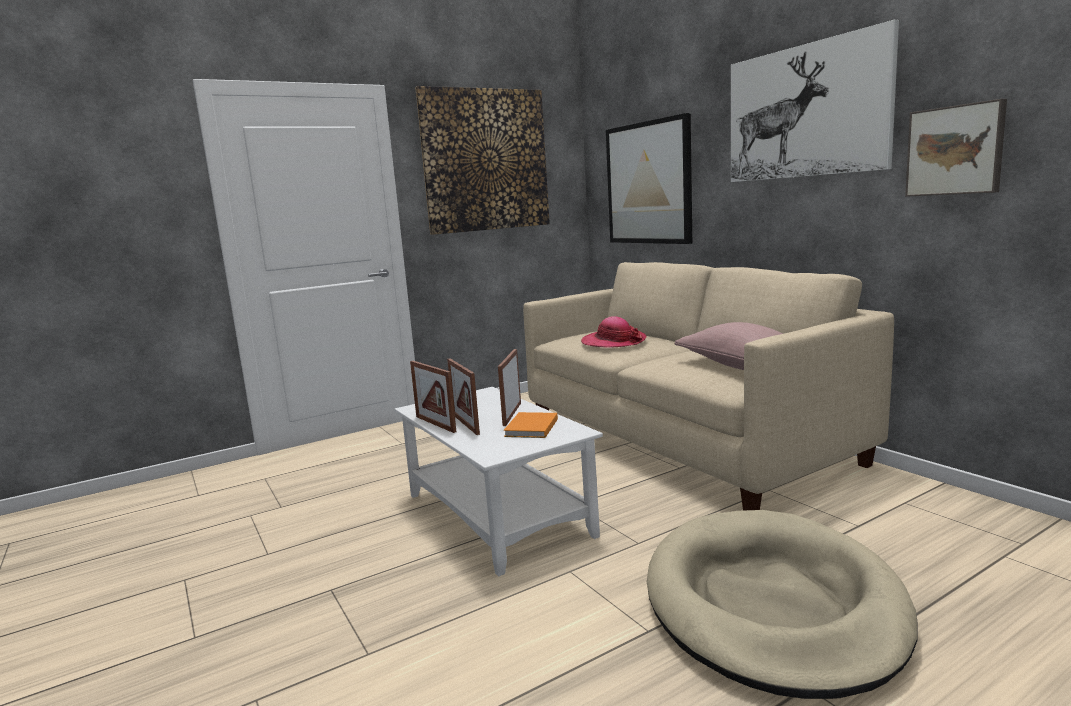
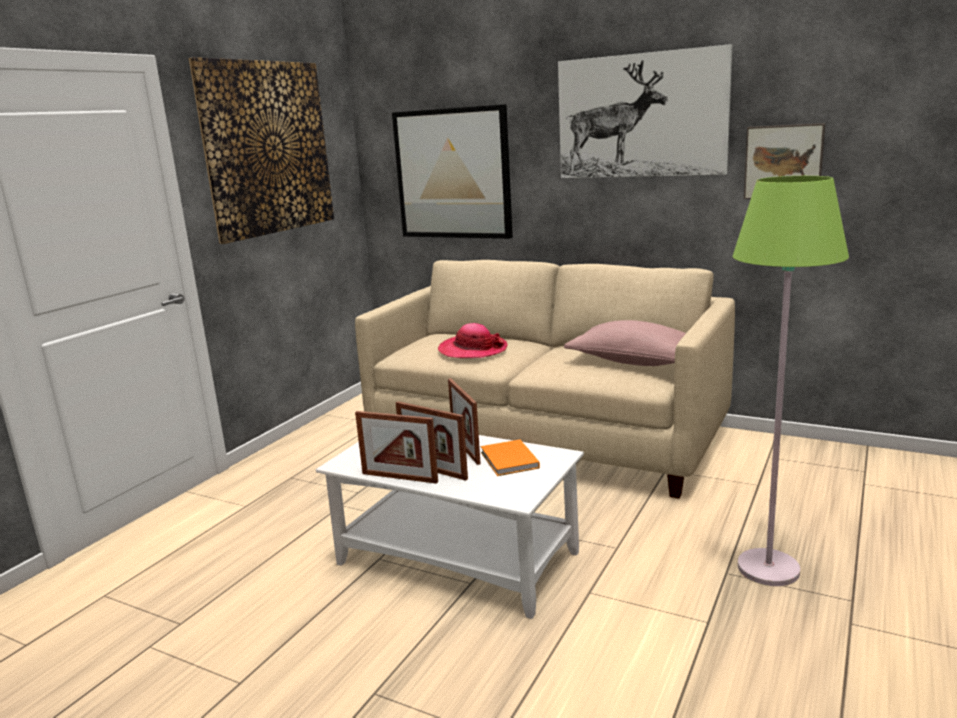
camera: 30 degrees left, 5 degrees up
(772, 605) = (768, 569): beige dog bed -> green floor lamp

